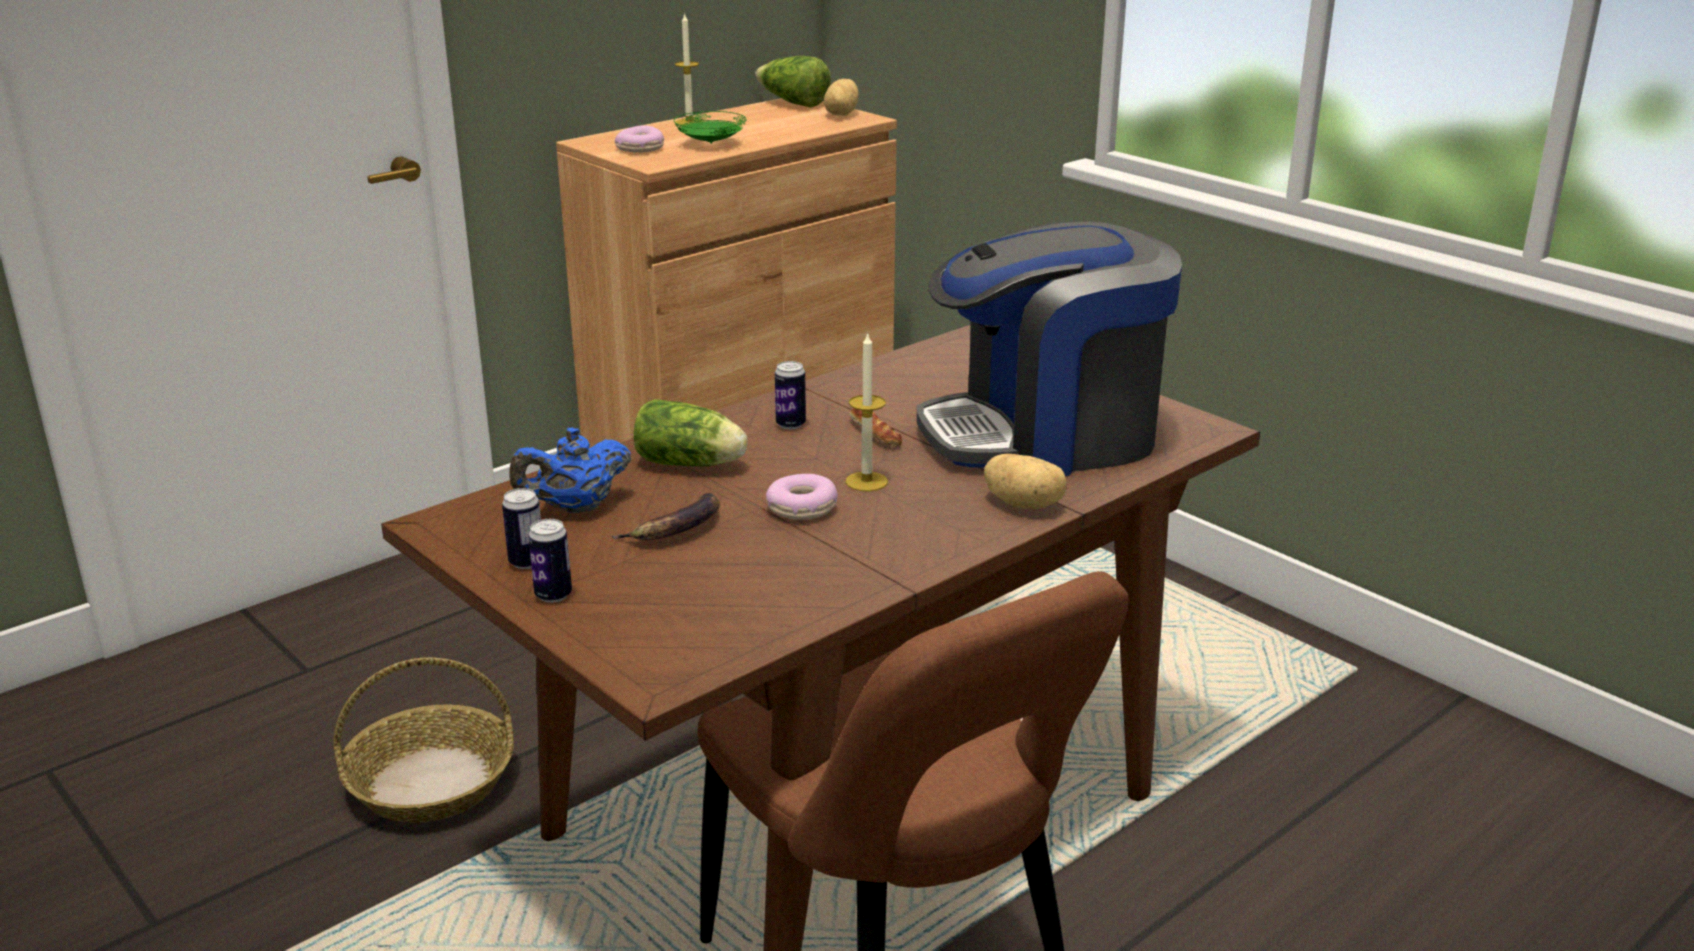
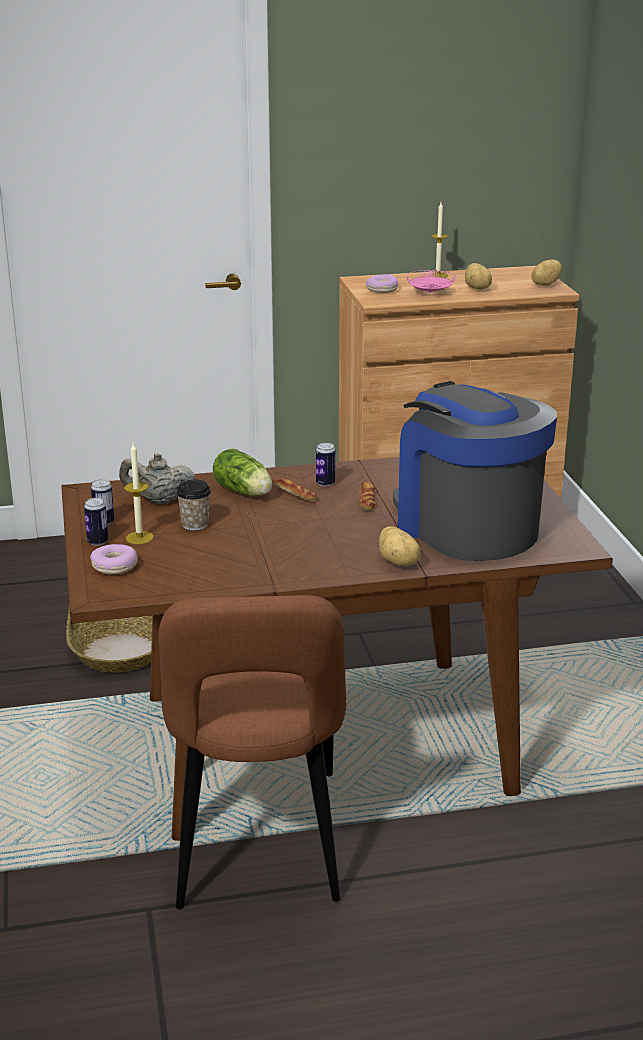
camera: 30 degrees right, 0 degrees up
(575, 508) = (158, 501): blue teapot -> beige teapot
(676, 529) = (195, 525): banana -> cup
(711, 143) = (430, 293): green plate -> pink plate
(763, 130) = (477, 288): none -> potato
(769, 449) = (296, 494): none -> bread
(792, 103) = (525, 271): lettuce -> none
(802, 508) = (272, 531): donut -> donut (115, 567)
(866, 481) = (326, 526): candle -> candle (139, 538)
(1045, 436) = (466, 526): coffee machine -> coffee machine turned 45 degrees clockwise

